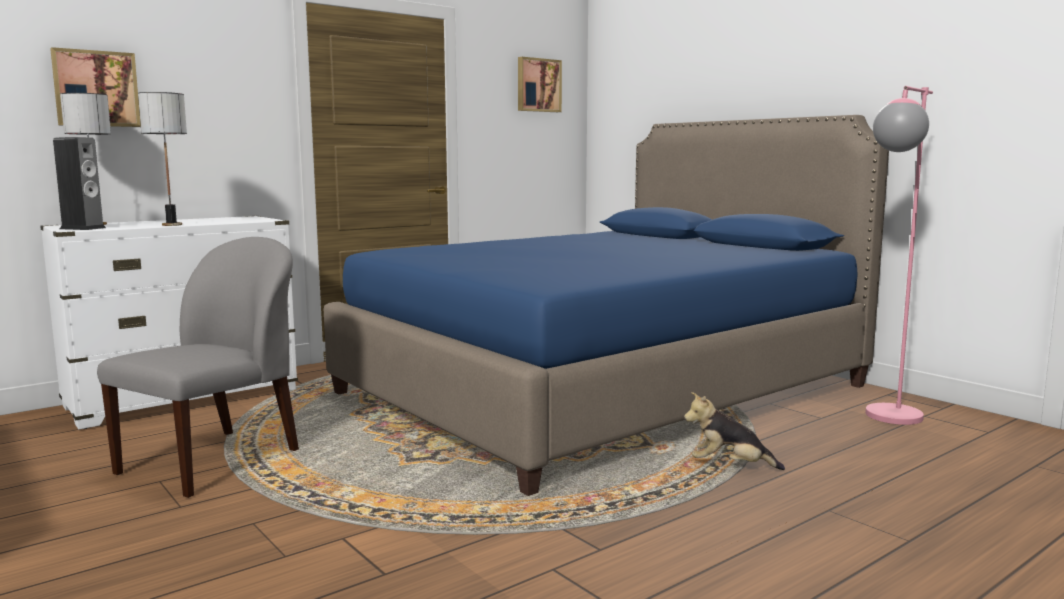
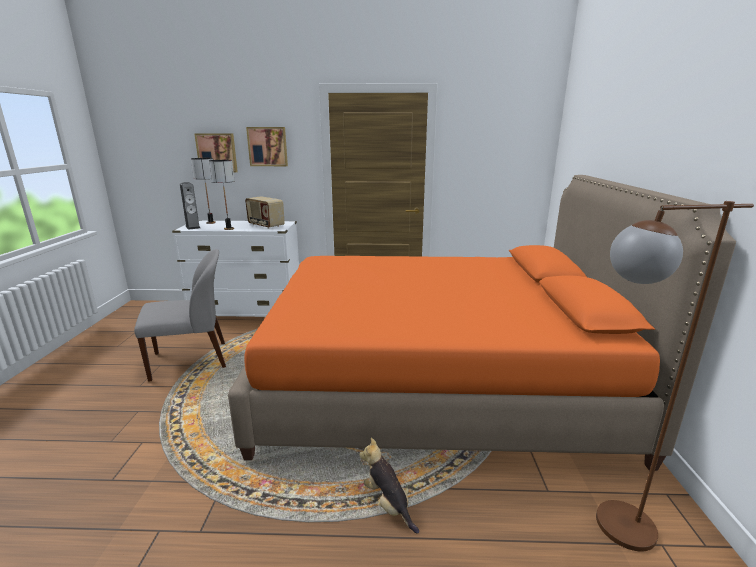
camera: 40 degrees right, 10 degrees up
(225, 220) = (265, 225): none -> radio
(538, 85) = (508, 135): picture -> picture (268, 146)
(603, 389) = (434, 382): blue bed -> orange bed
(887, 420) = (607, 529): pink floor lamp -> brown floor lamp

